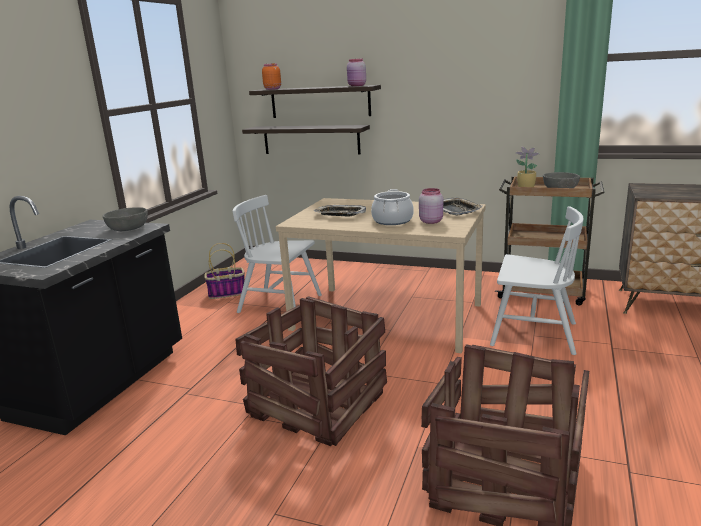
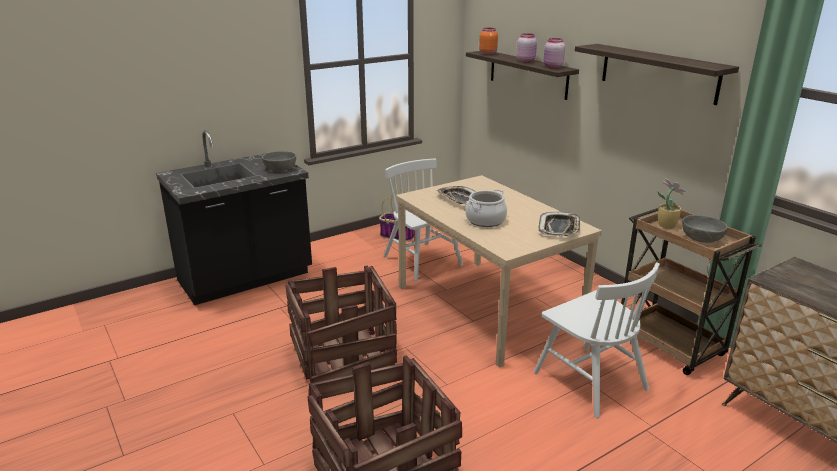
camera: 35 degrees right, 5 degrees up
(311, 140) = (516, 109): shelf -> shelf (658, 73)
(431, 221) = (514, 232): pink jar -> pink jar (526, 61)

